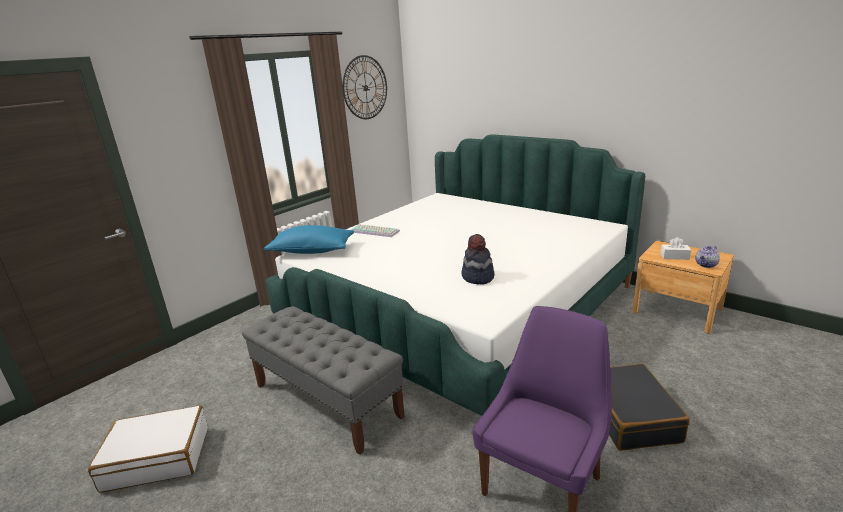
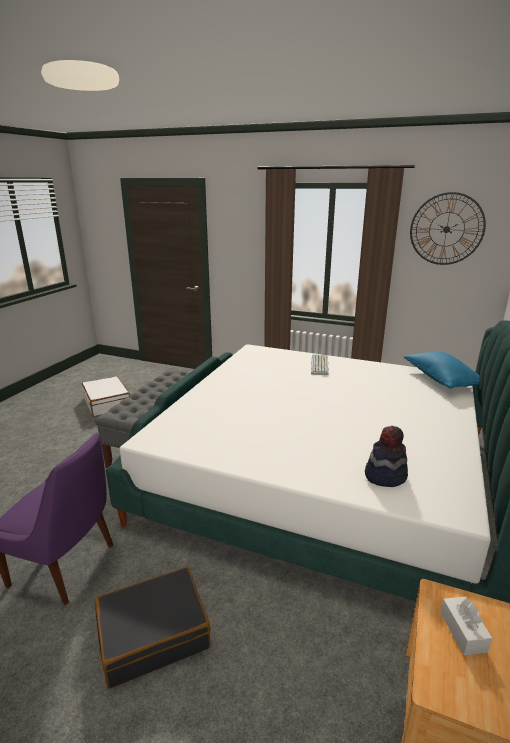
camera: 70 degrees right, 0 degrees up
(312, 251) = (262, 352): blue pillow -> blue pillow (441, 379)
(477, 277) = (233, 427): hat -> hat (385, 475)
(706, 265) = (453, 682): teapot -> none

